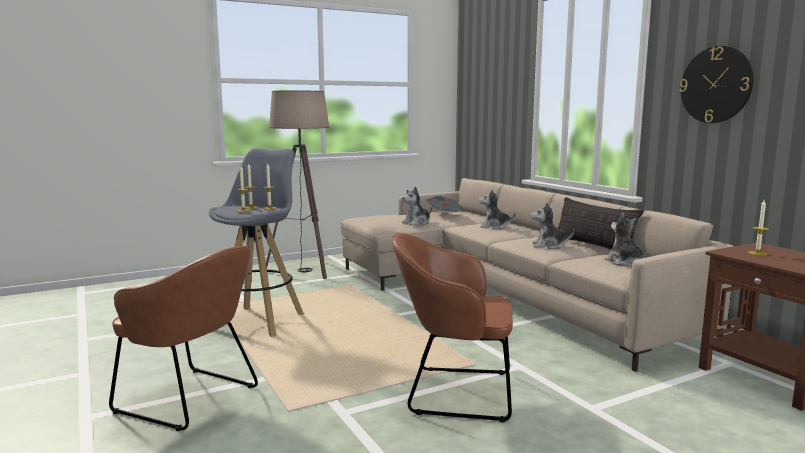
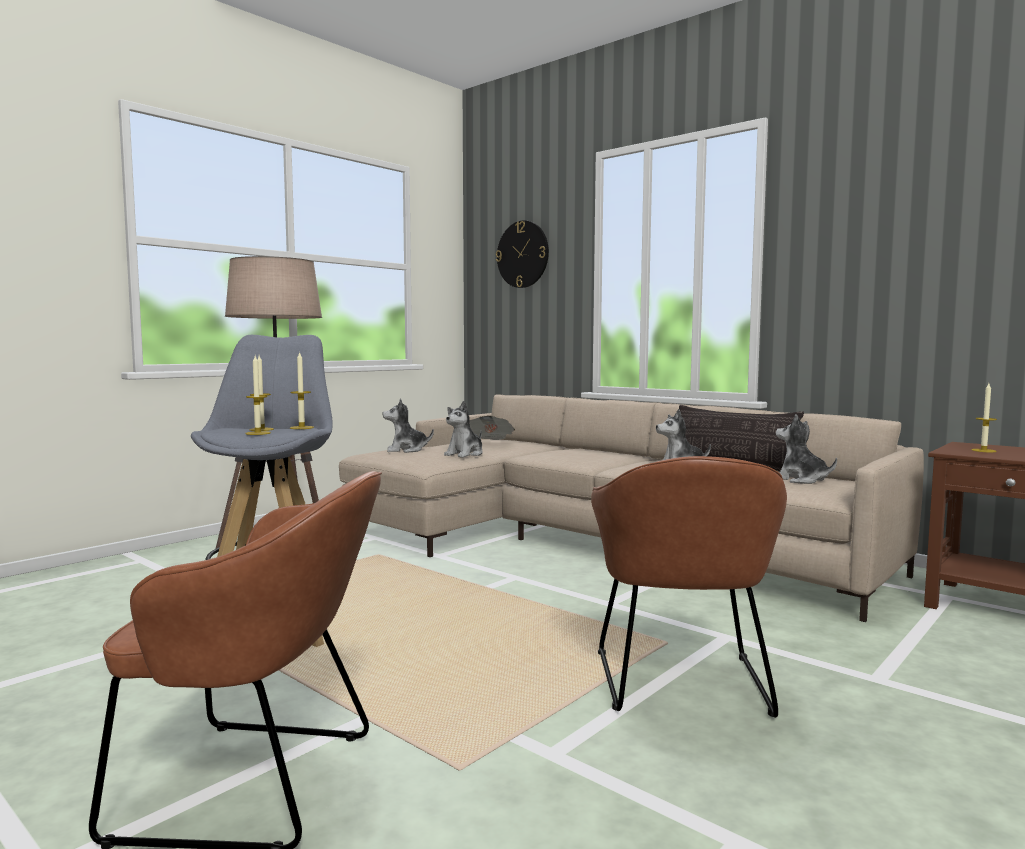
camera: 20 degrees left, 5 degrees down
(454, 392) = (682, 688): brown armchair -> brown armchair turned 75 degrees counterclockwise
(494, 227) = (575, 453): plush toy -> plush toy (406, 450)
(716, 85) = (867, 255): wall clock -> wall clock (523, 254)

